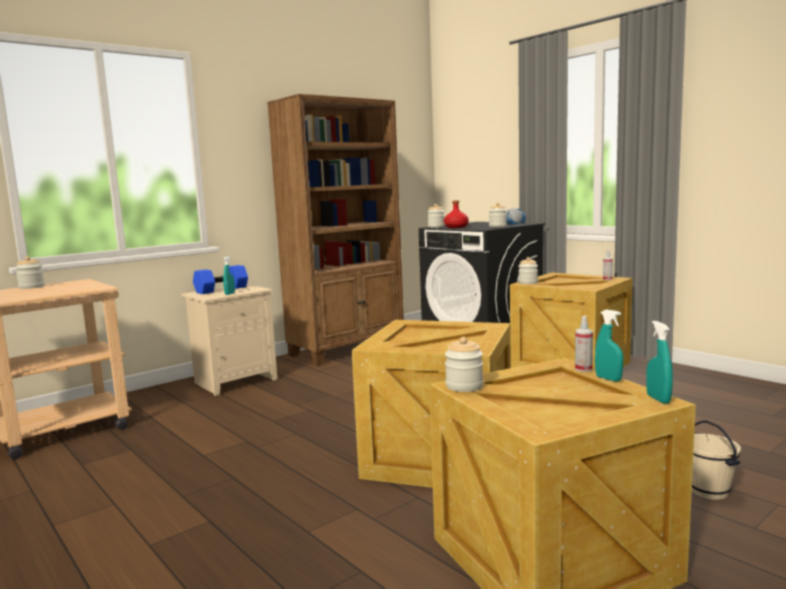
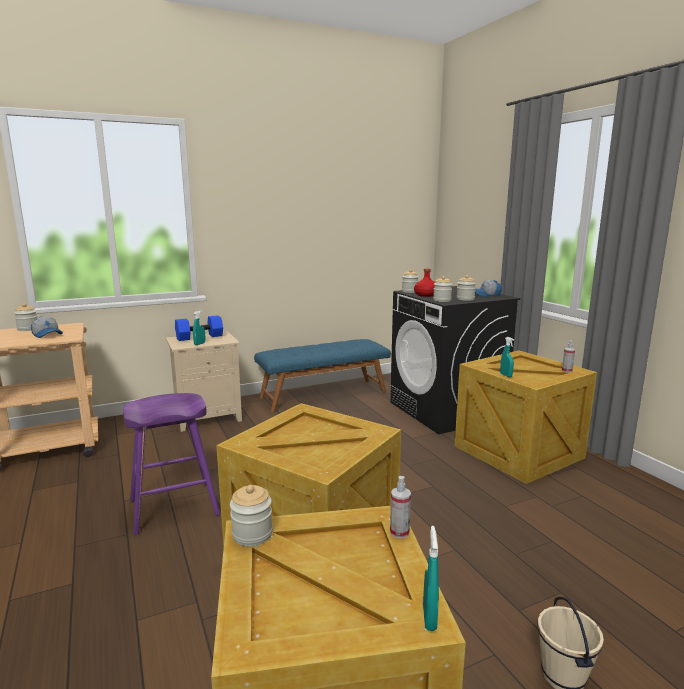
camera: 15 degrees right, 5 degrees up
(68, 288) = (48, 335): none -> cap
(266, 451) = (173, 507): none -> purple stool
(348, 349) = (323, 394): brown bookcase -> blue bench
(528, 283) = (479, 364): jar -> jar (442, 300)
(608, 379) = (409, 559): turquoise spray bottle -> turquoise spray bottle (506, 375)

